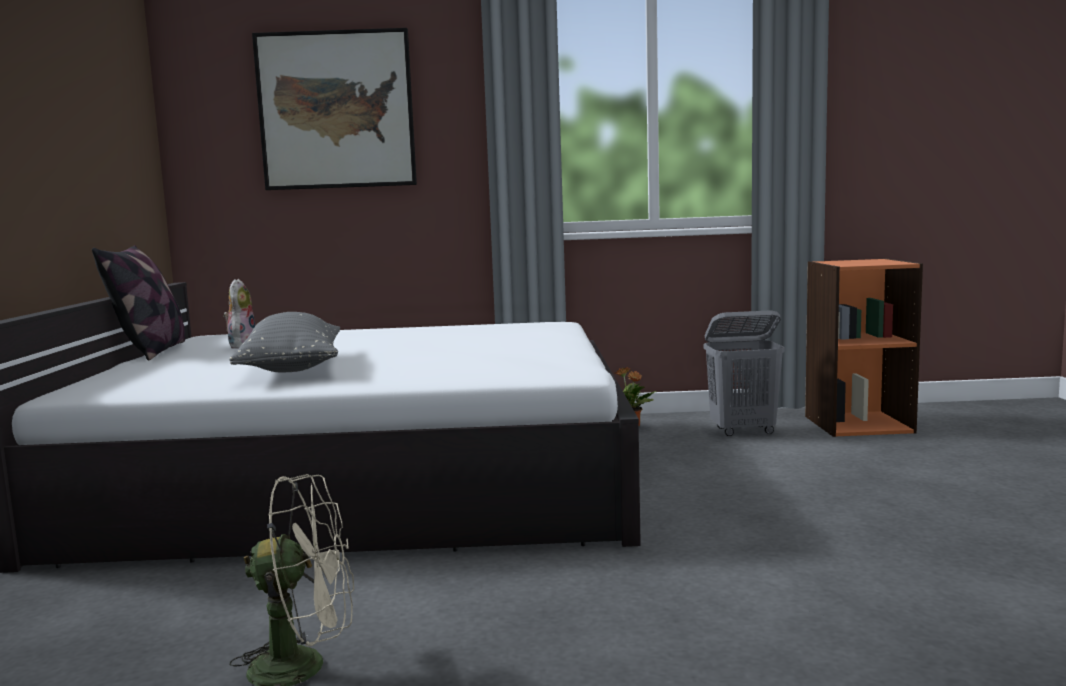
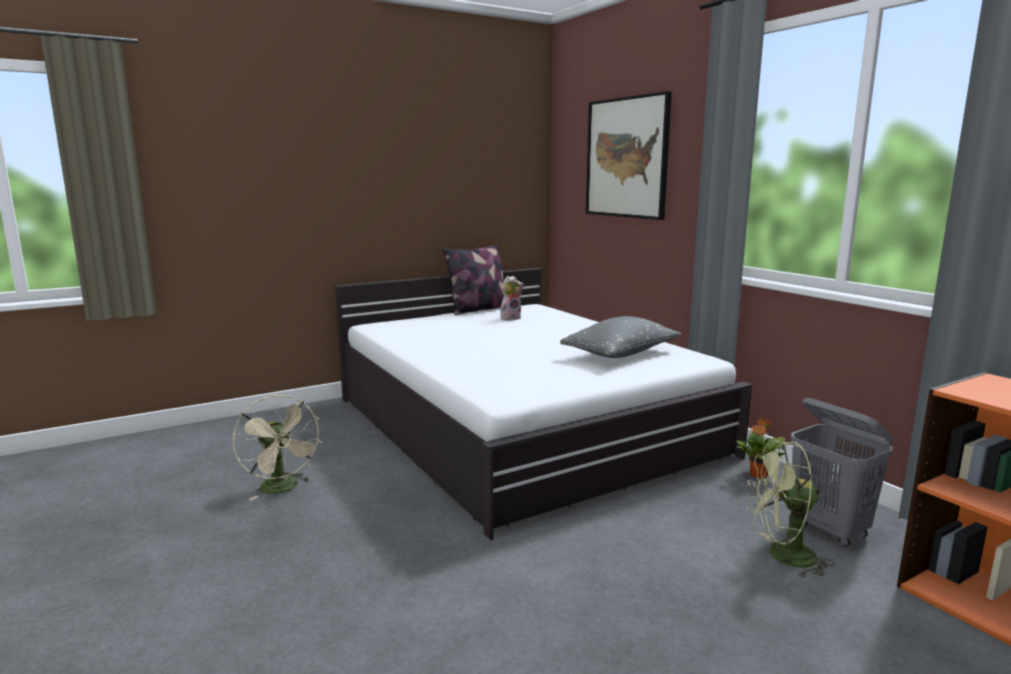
camera: 60 degrees right, 5 degrees up
(292, 368) = (456, 341): grey pillow -> grey pillow (621, 354)
(770, 452) = (782, 556): none -> green fan

